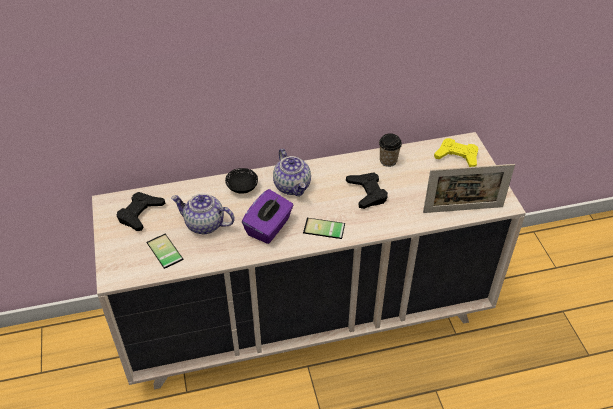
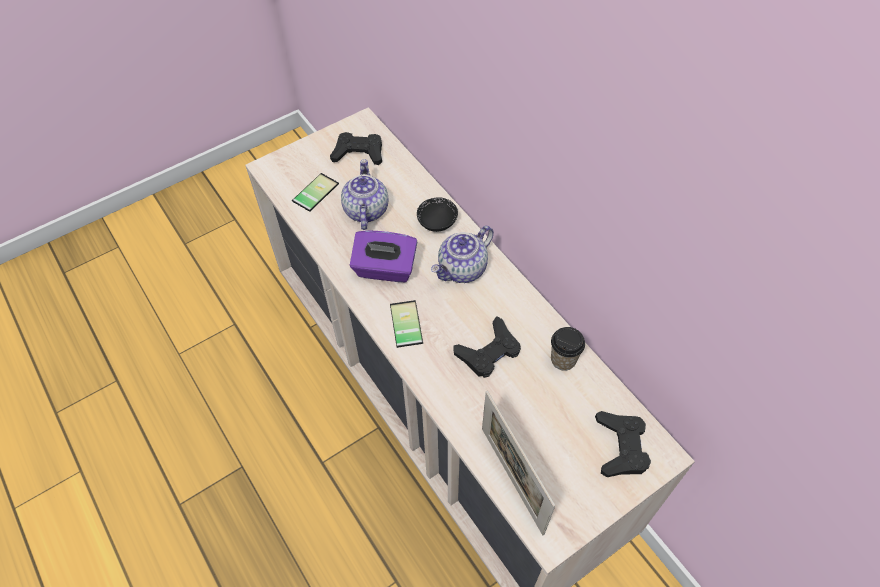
camera: 70 degrees right, 10 degrees up
(457, 156) = (621, 447): yellow game controller -> black game controller

